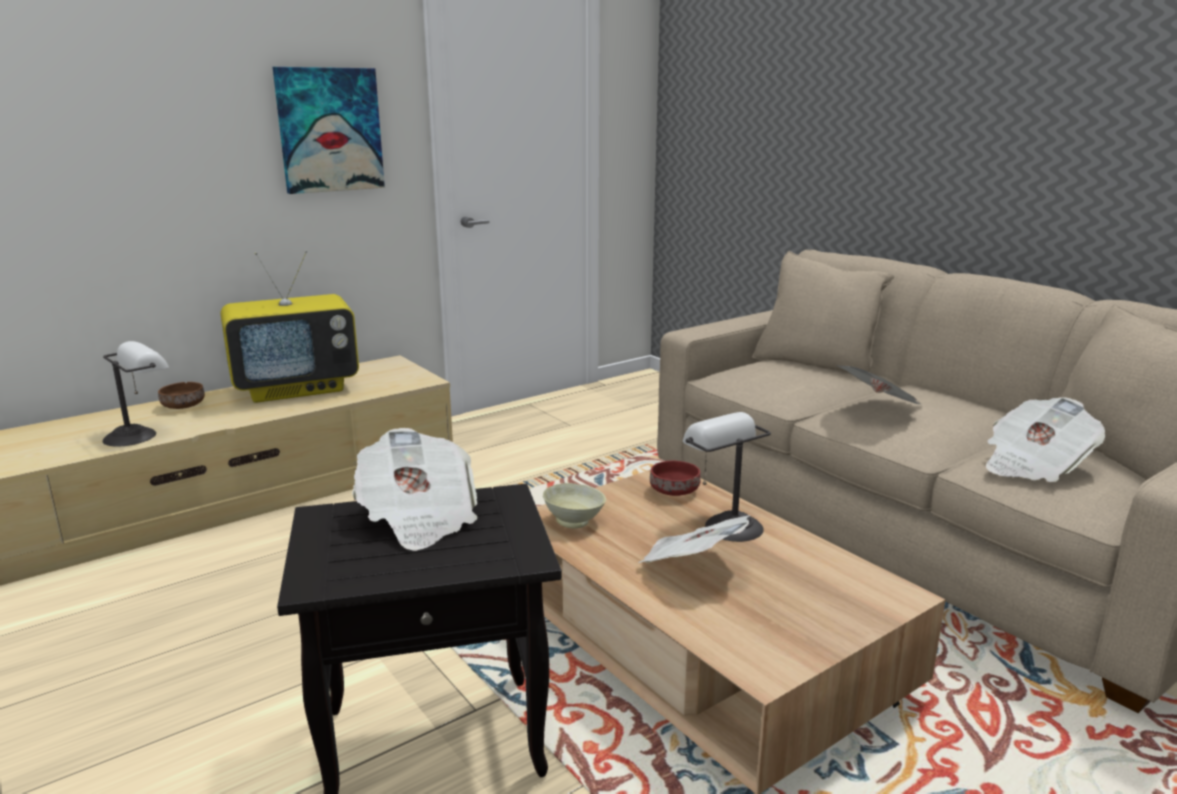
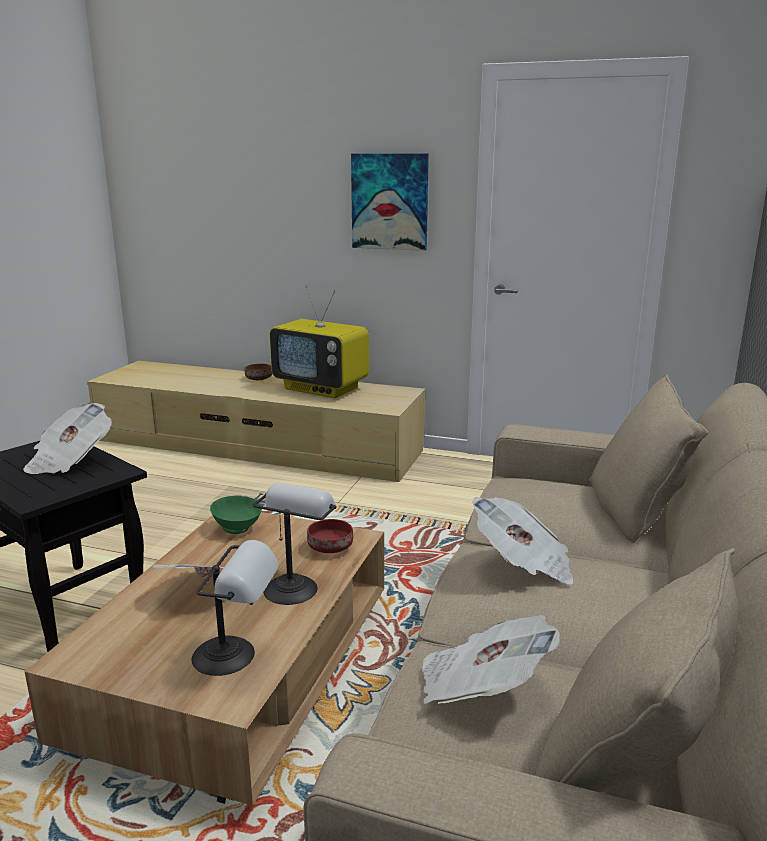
camera: 55 degrees right, 0 degrees up
(140, 433) = (211, 386): table lamp -> table lamp (236, 655)
(575, 522) = (237, 529): beige bowl -> green bowl

